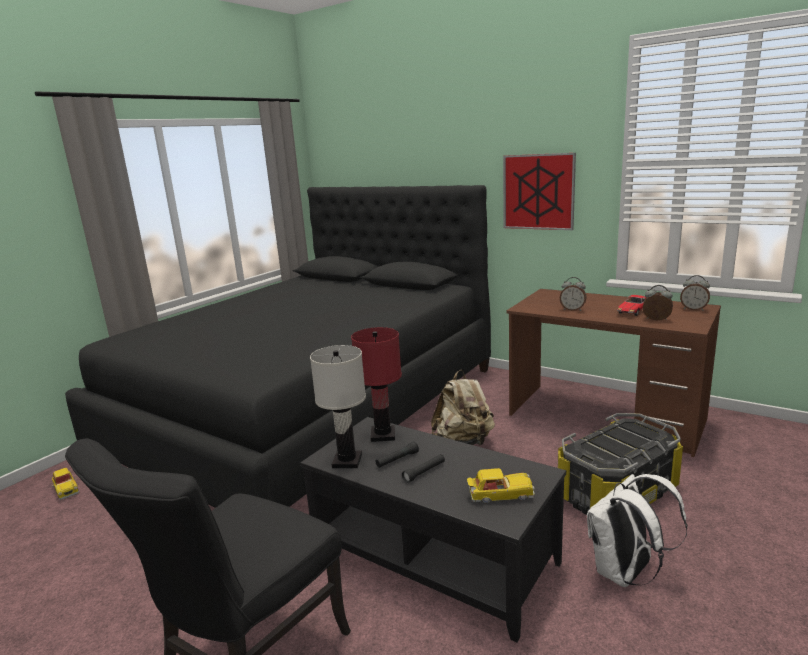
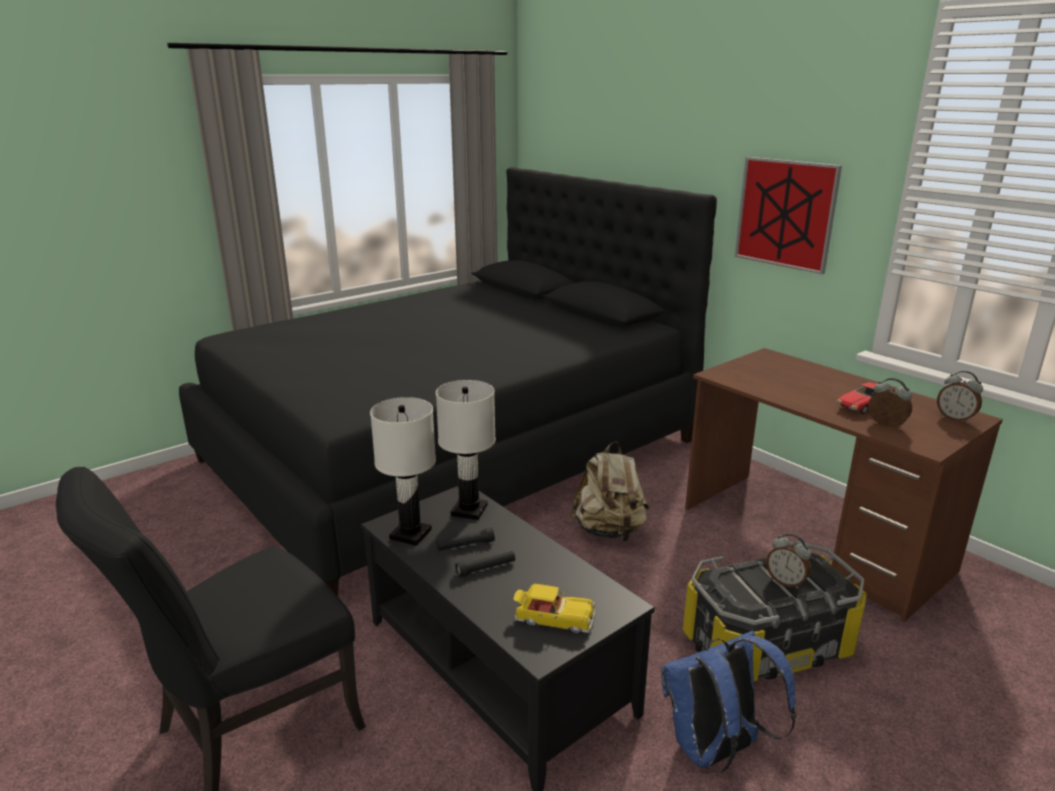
camera: 15 degrees right, 5 degrees up
(66, 489) = (164, 492): toy car -> none
(382, 435) = (469, 510): red table lamp -> white table lamp
(572, 309) = (781, 388): alarm clock -> alarm clock (785, 581)
(625, 573) = (715, 751): white backpack -> blue backpack

